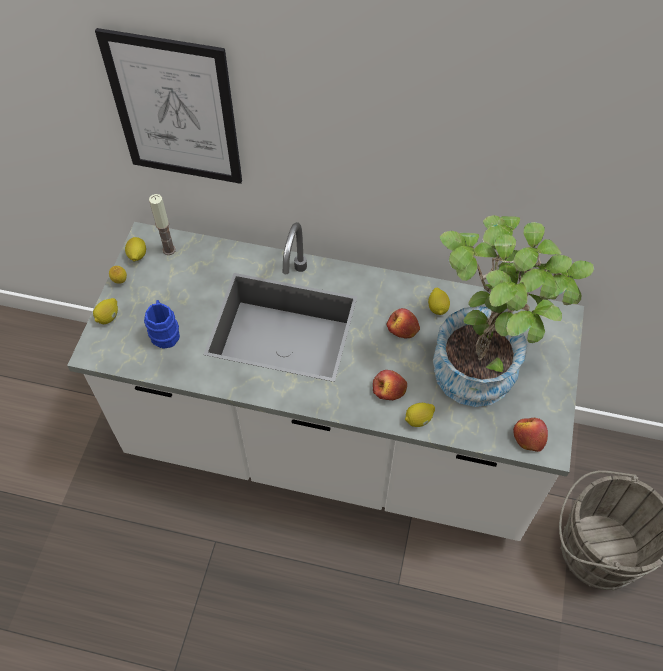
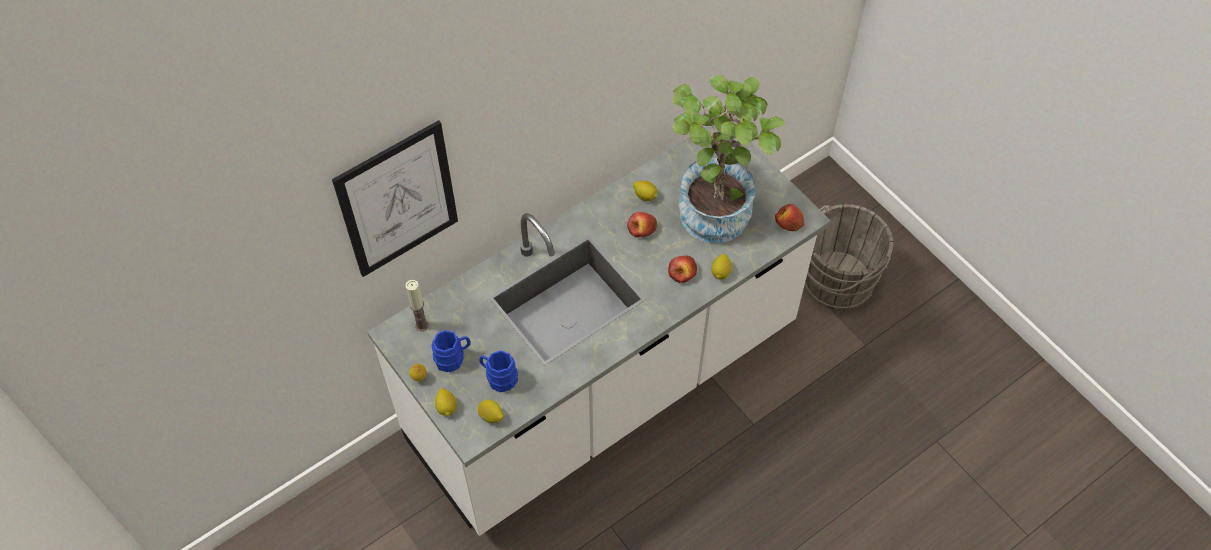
camera: 50 degrees left, 0 degrees up
(137, 255) = (405, 350): lemon -> lemon (491, 416)
(157, 290) = (453, 358): none -> blue mug

